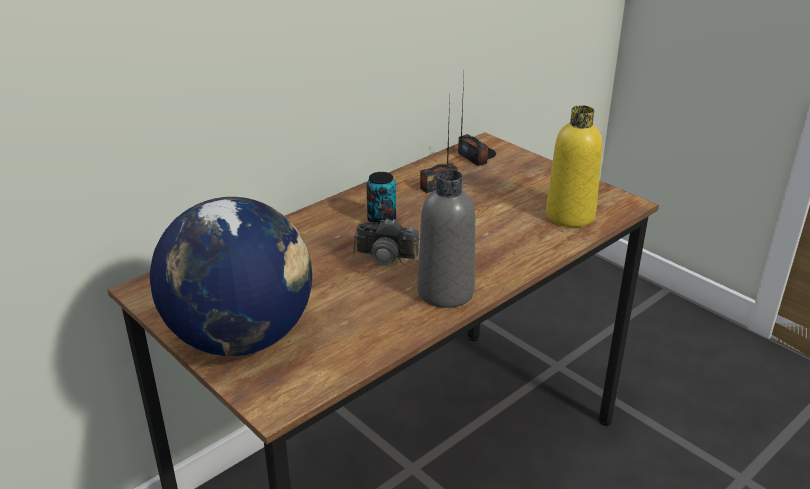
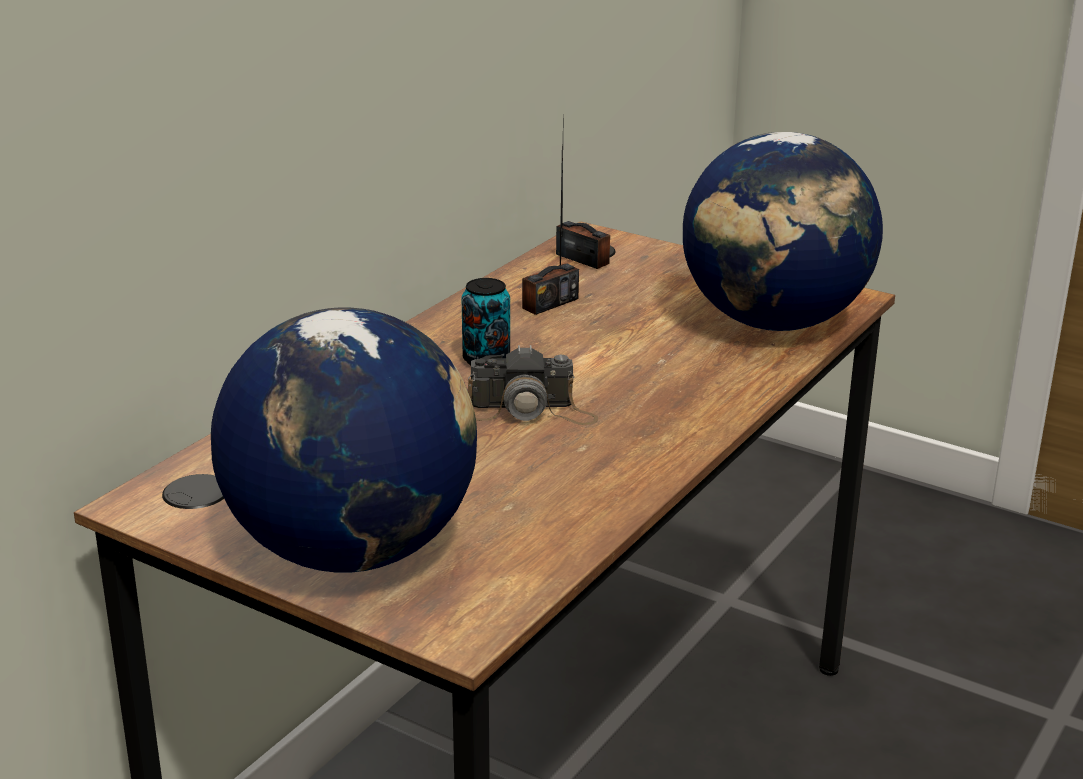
camera: 15 degrees left, 5 degrees down
(445, 292) = (643, 446): grey bottle -> none
(570, 215) = (774, 322): yellow bottle -> globe

